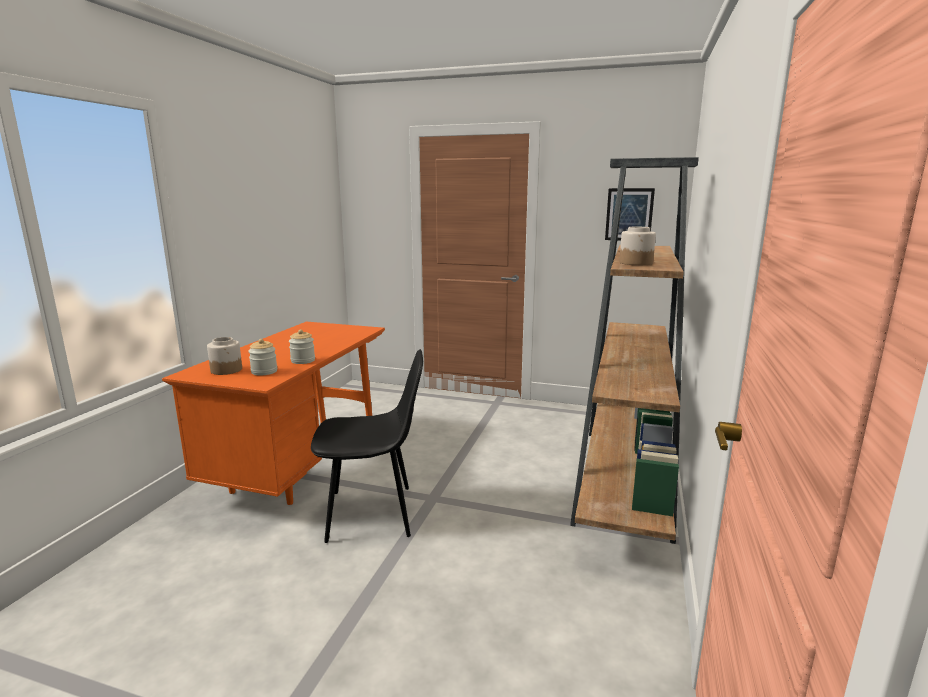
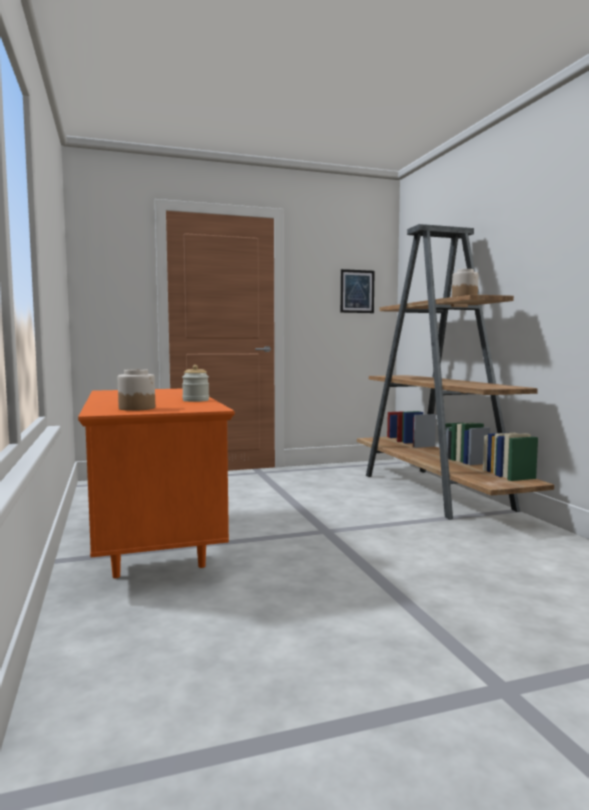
camera: 35 degrees left, 10 degrees down
(264, 371) = (183, 406): jar -> none
(373, 513) = (296, 551): black chair -> none

